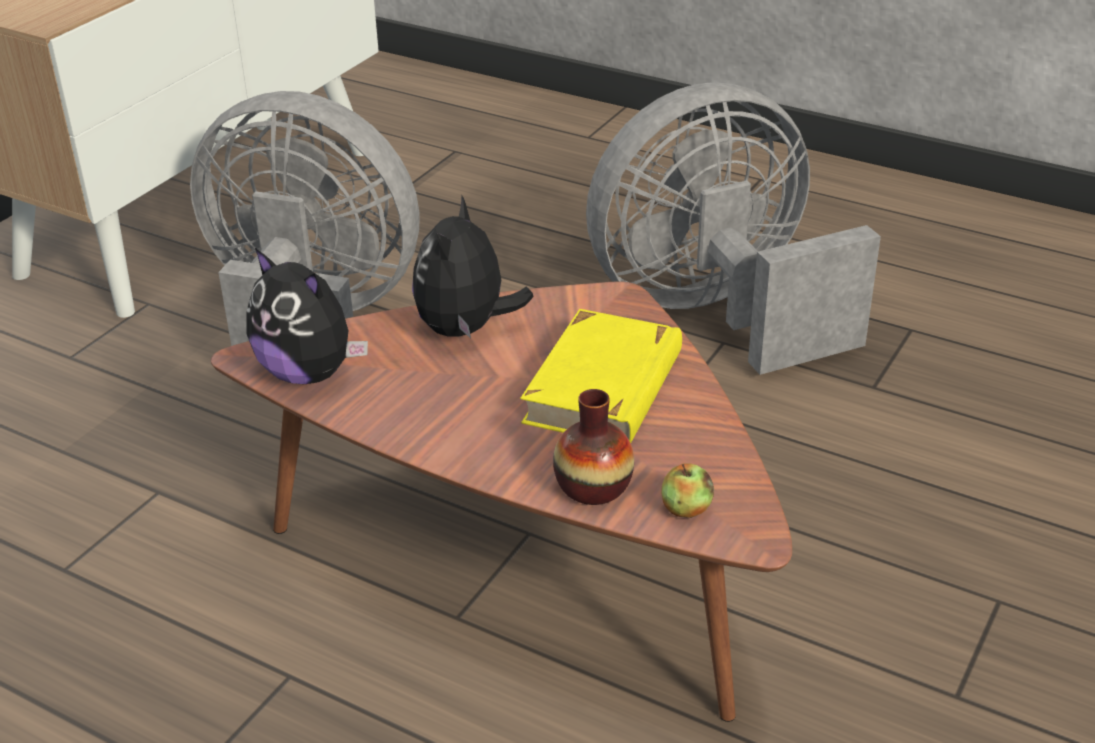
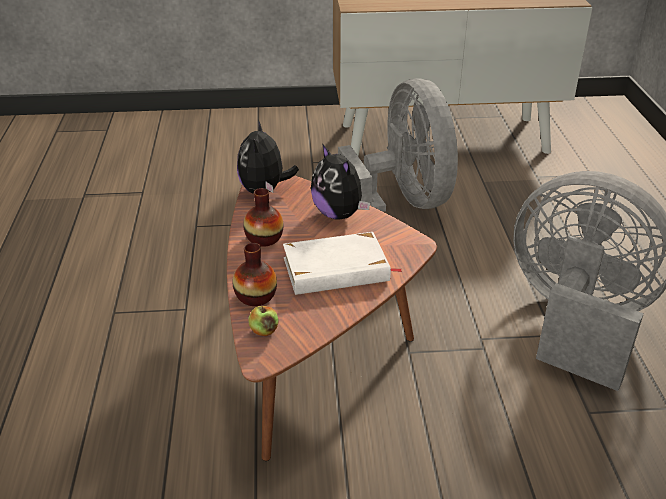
camera: 55 degrees right, 0 degrees up
(447, 423) = (264, 238): none -> vase
(466, 329) = (339, 214): plush toy -> plush toy turned 105 degrees counterclockwise
(605, 387) = (336, 270): yellow book -> white book

